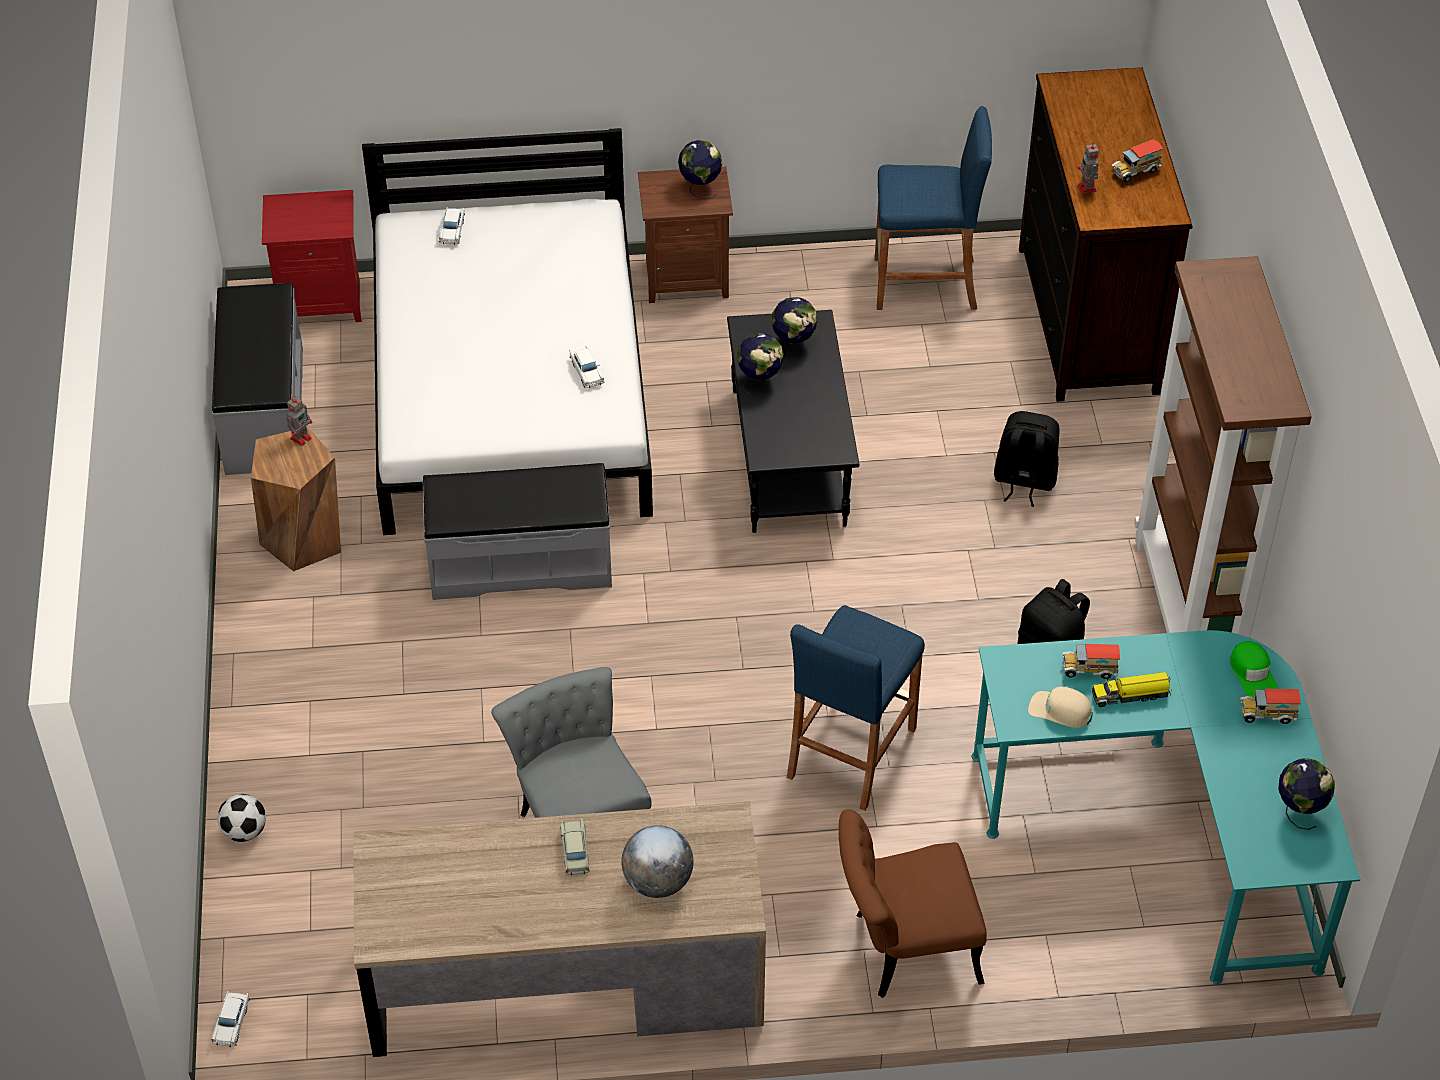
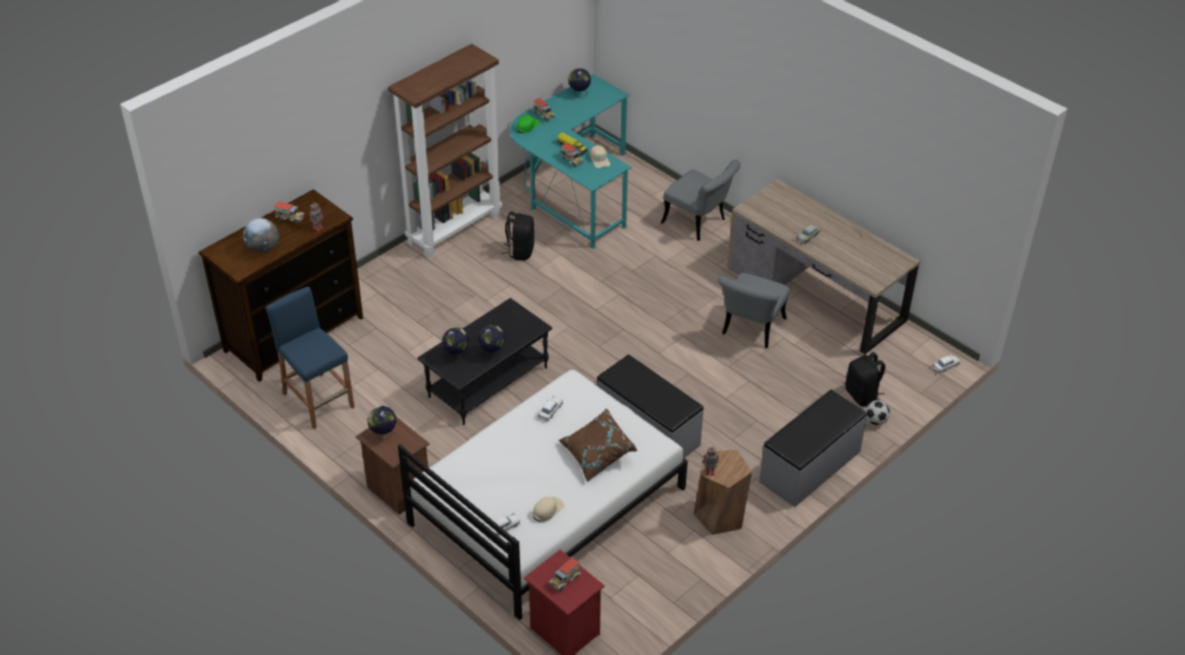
camera: 130 degrees left, 5 degrees down
(263, 411) = (663, 594): grey bench -> grey bench (810, 467)
(307, 216) = (564, 580): none -> toy truck
(432, 279) = (547, 510): none -> beige cap
(464, 371) = (596, 454): none -> brown pillow
(657, 882) = (792, 211): globe -> globe (263, 248)
(851, 752) = (629, 279): blue stool -> none
(903, 949) = (699, 223): brown chair -> grey chair
(1024, 481) = (426, 304): black backpack -> black backpack (862, 395)

